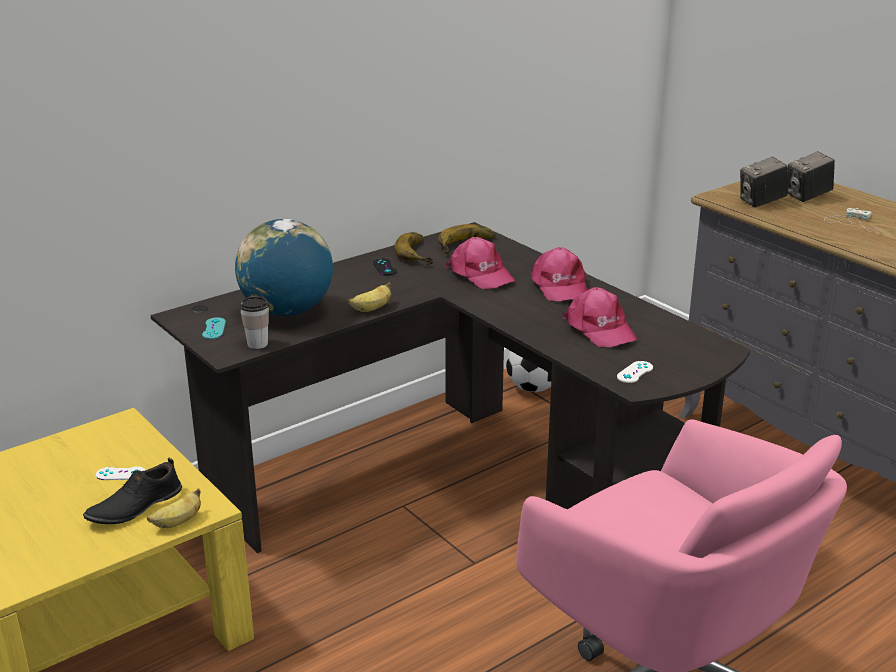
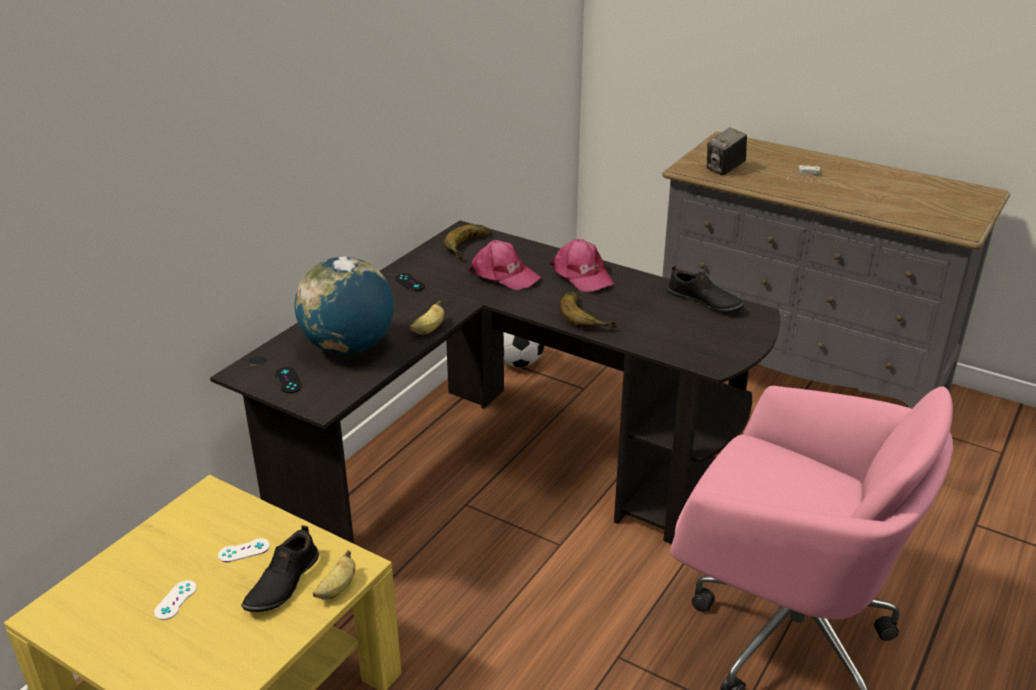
camera: 20 degrees left, 5 degrees up
(214, 328) = (288, 380): turquoise game controller -> black game controller
(257, 344) = (344, 389): cup -> none
(421, 253) = (433, 261): banana -> banana (588, 315)
(599, 329) = (645, 313): pink cap -> none
(635, 372) = (703, 350): white game controller -> white game controller (175, 600)
(671, 329) = (704, 301): none -> black shoe
(807, 196) = (757, 158): camera -> none

